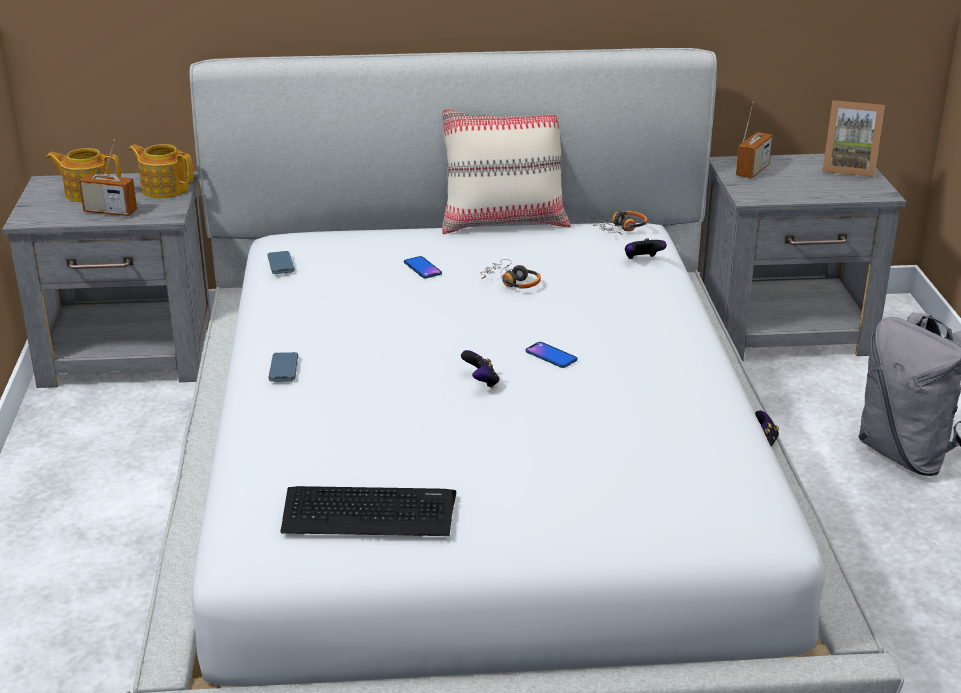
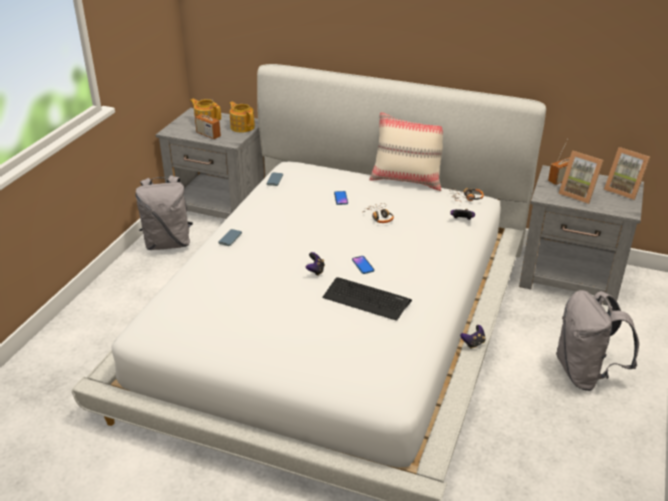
camera: 25 degrees right, 5 degrees up
(74, 437) = (168, 243): none -> grey backpack
(368, 513) = (207, 326): keyboard -> keyboard (366, 299)
(794, 185) = (578, 194): none -> picture frame

